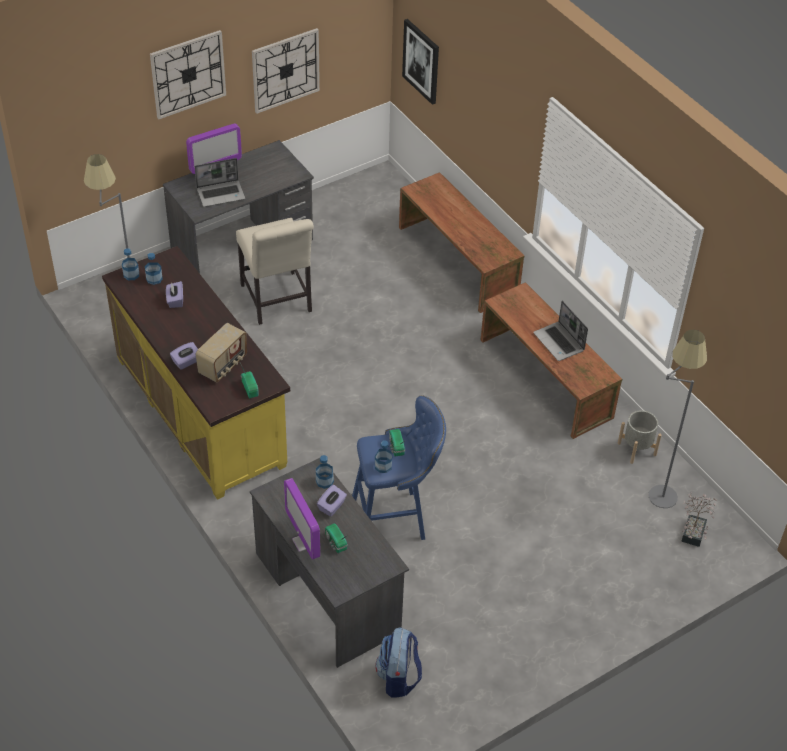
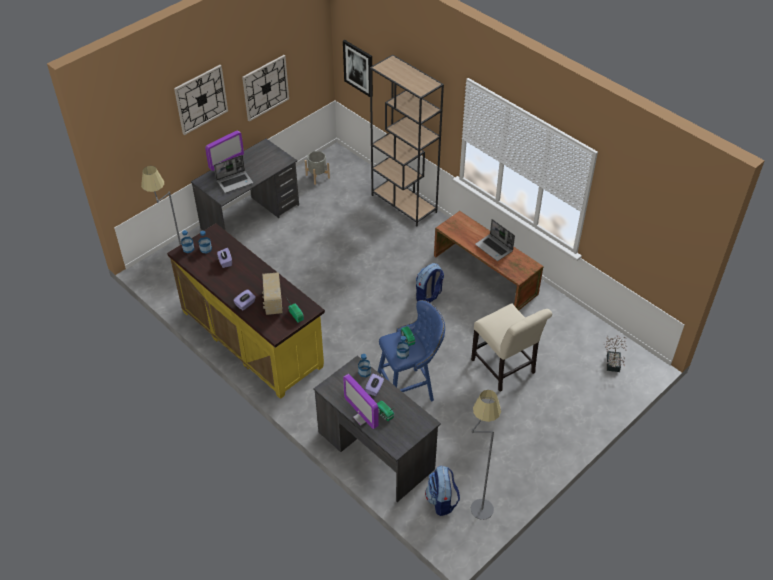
camera: 10 degrees left, 0 degrees up
(223, 366) = (273, 302): radio -> radio turned 150 degrees clockwise
(277, 302) = (285, 252): beige chair -> beige chair (505, 369)
(458, 394) = (428, 296): none -> backpack
(459, 261) = (404, 203): brown bench -> bookcase
(637, 449) = (559, 312): grey planter -> grey planter (318, 176)
(659, 486) = (581, 335): grey floor lamp -> grey floor lamp (478, 500)

